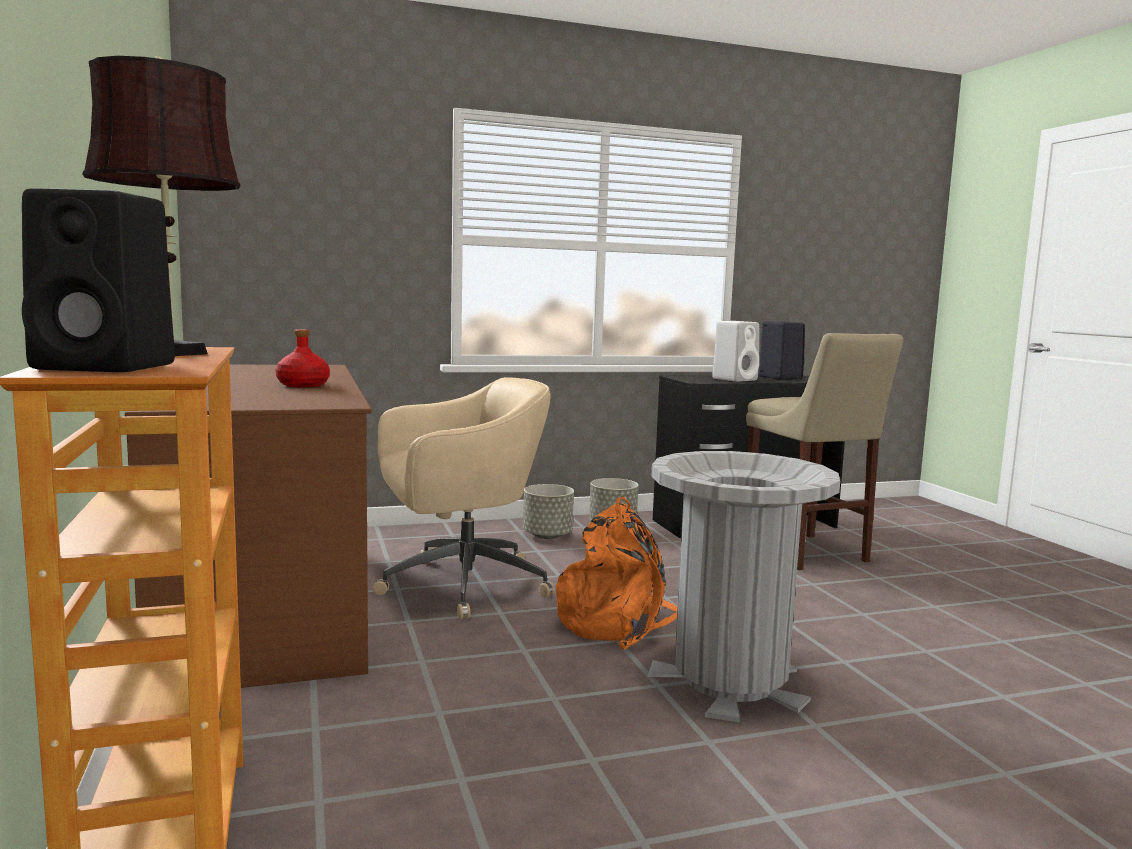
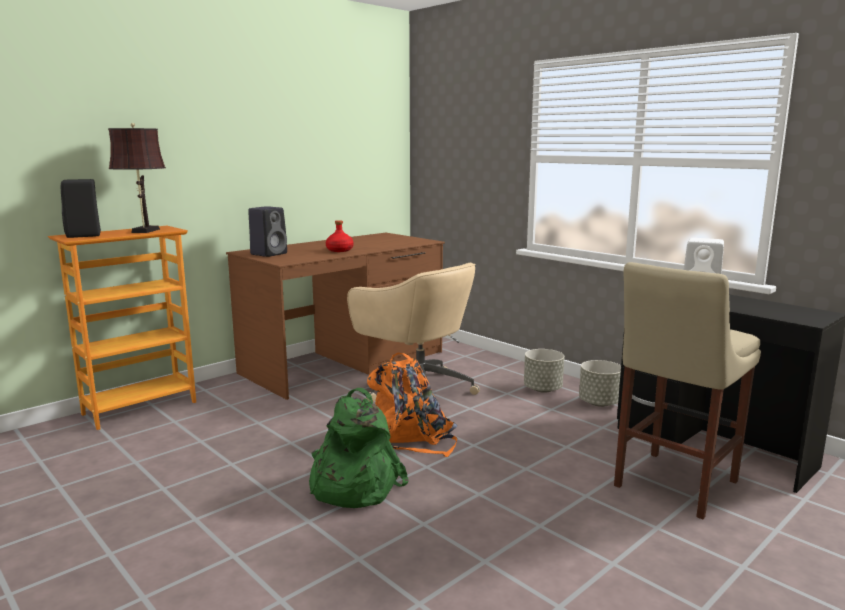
camera: 65 degrees right, 5 degrees up
(729, 680) = (352, 485): grey trash can -> green backpack
(778, 377) = (772, 306): black speaker -> black speaker (269, 254)

